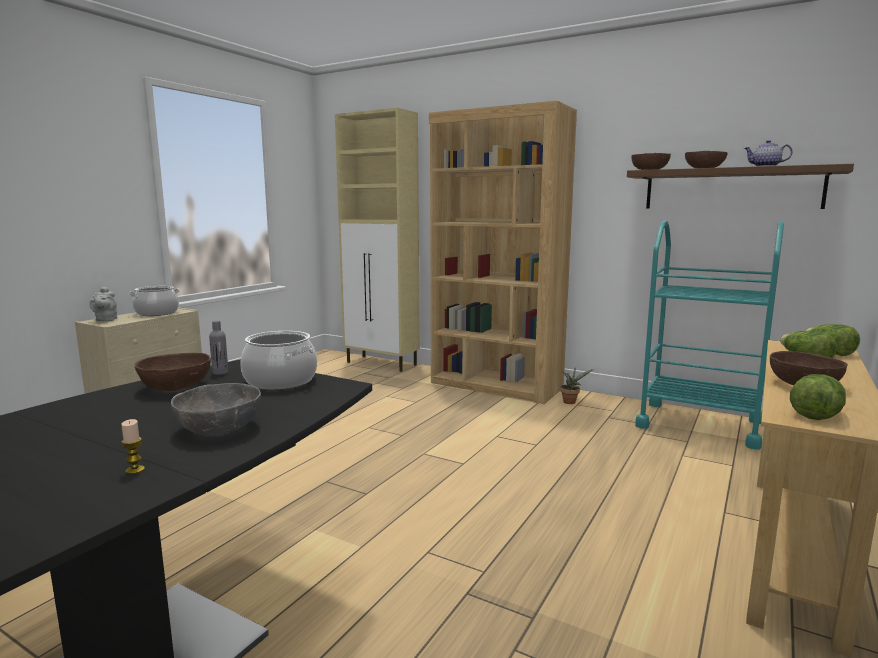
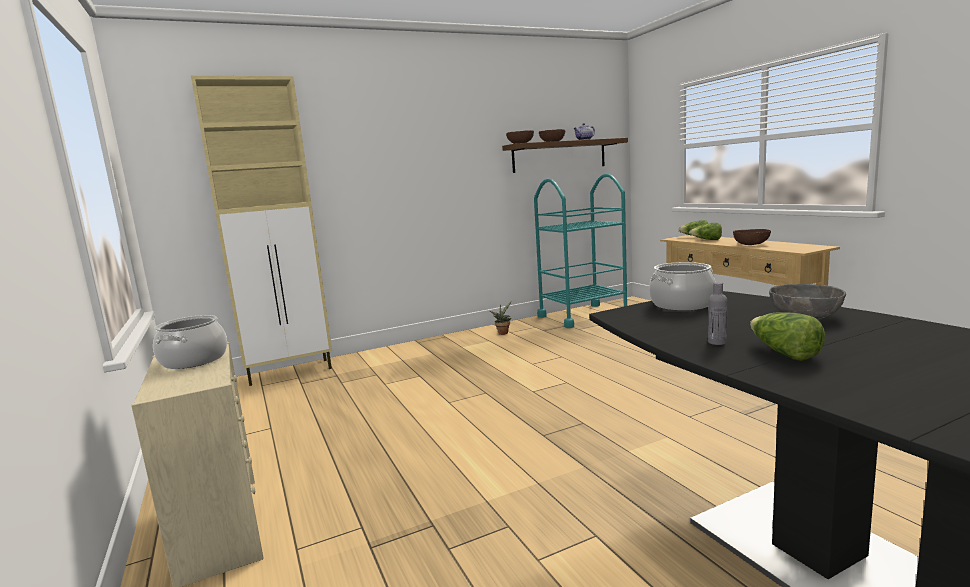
camera: 55 degrees left, 0 degrees up
(106, 320) = (173, 386): grey teapot -> none
(135, 470) = (895, 331): candle -> none
(176, 387) = (678, 328): brown bowl -> none
(220, 372) = (637, 318): grey bottle -> grey bottle (717, 342)
(496, 386) = (434, 344): brown bookcase -> none
(815, 413) = (795, 248): lettuce -> lettuce (783, 353)

